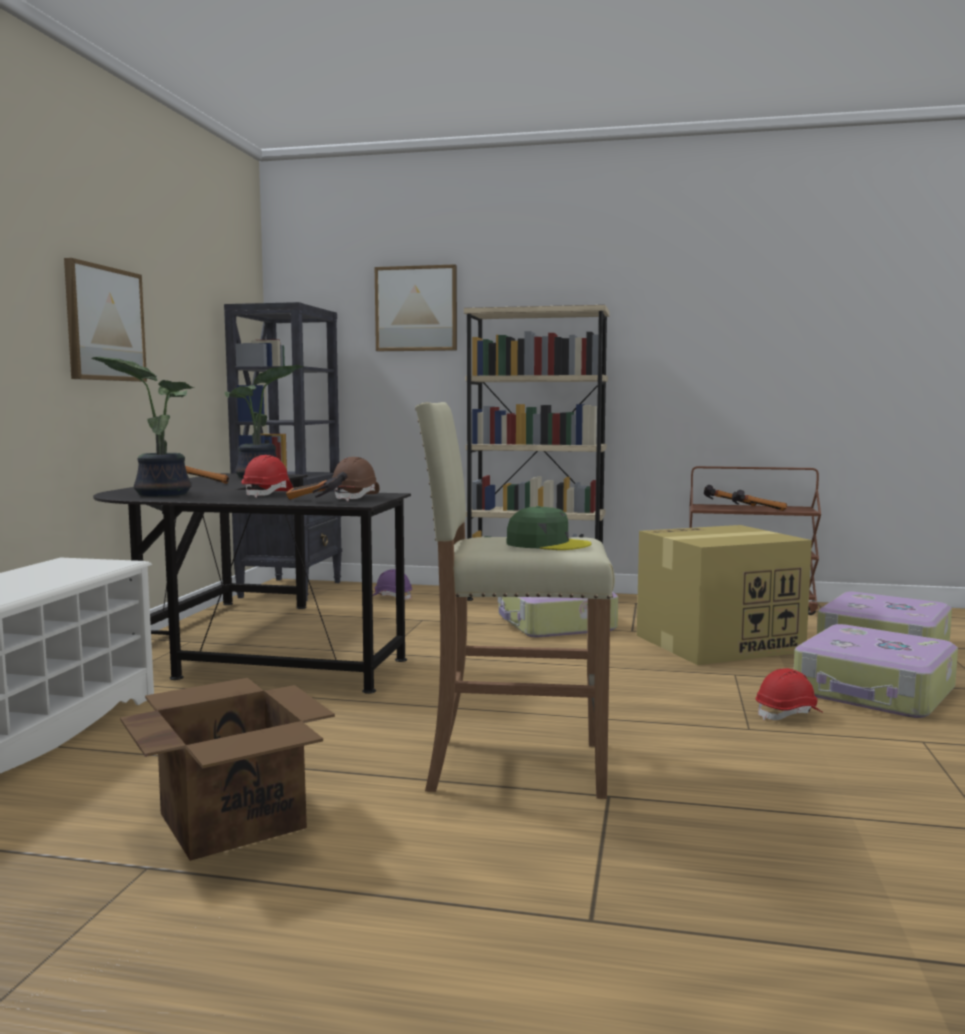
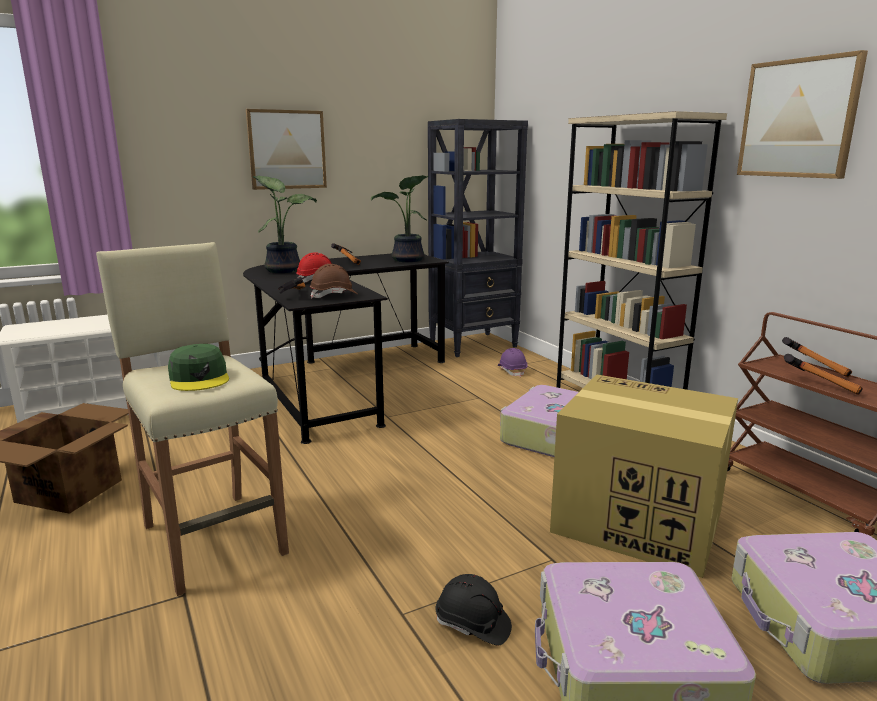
camera: 50 degrees right, 10 degrees up
(416, 309) = (577, 115): picture -> picture (798, 118)
(788, 714) = (472, 625): red hard hat -> black hard hat

